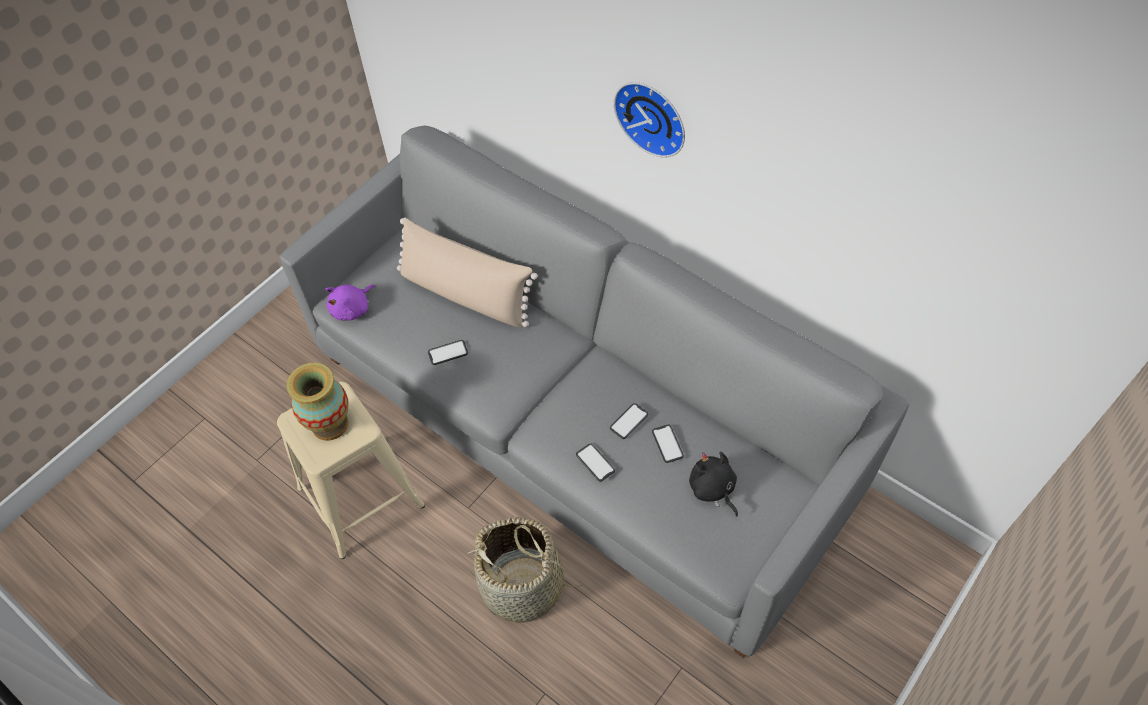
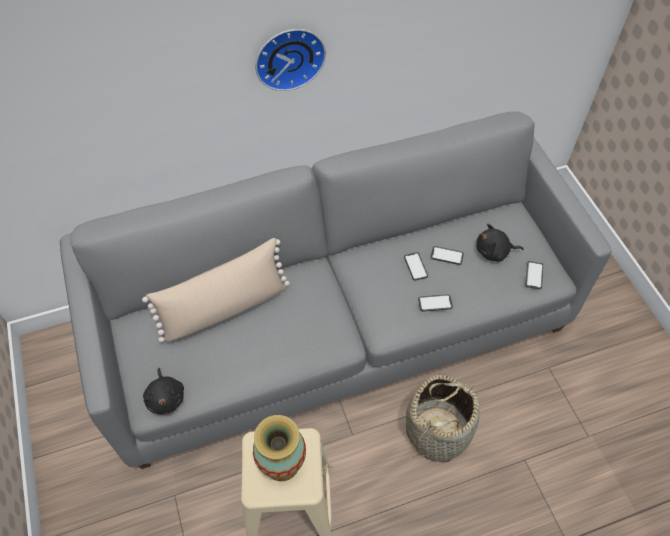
camera: 60 degrees left, 0 degrees up
(352, 309) = (166, 397): purple plush toy -> black plush toy
(448, 353) = (273, 346): phone -> phone (534, 275)

